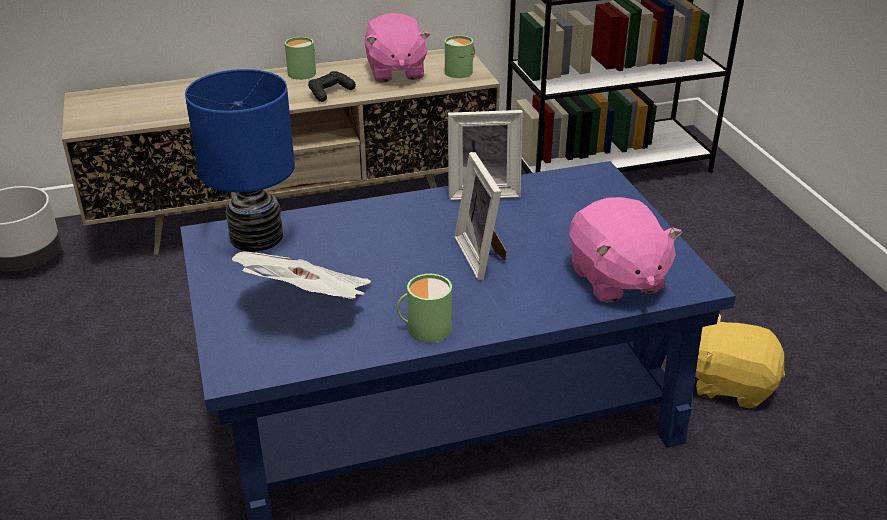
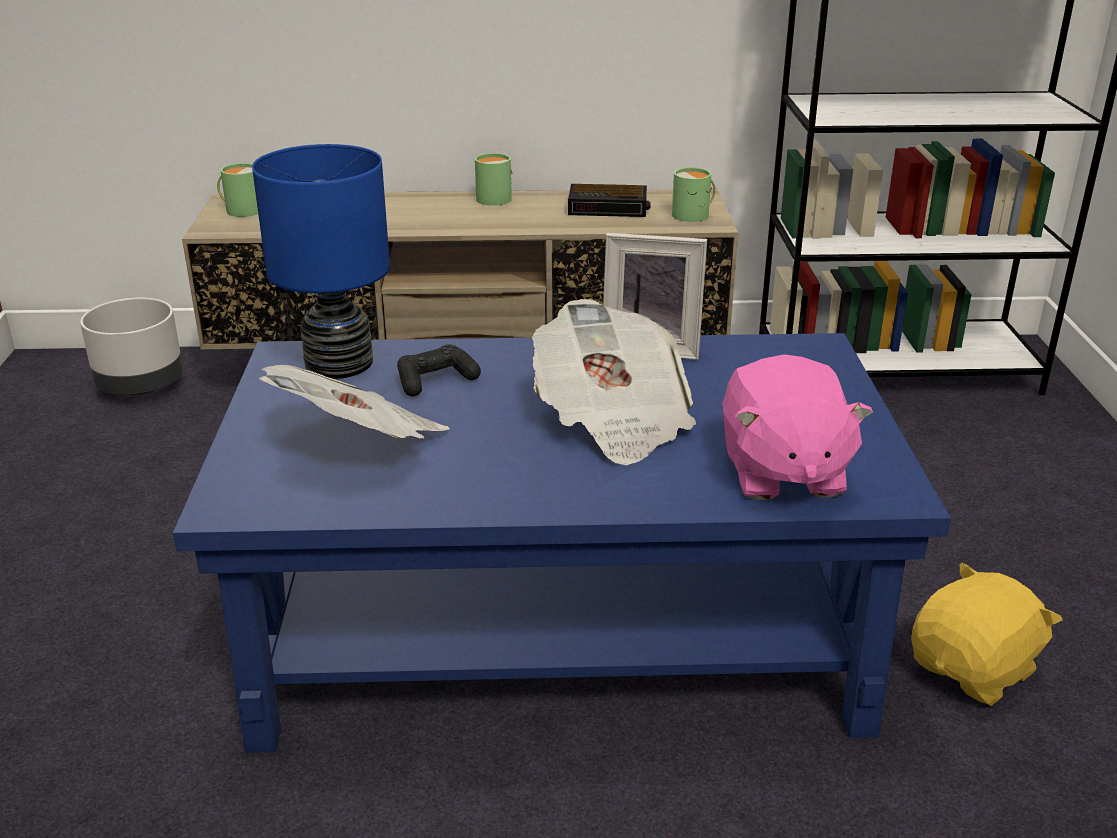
camera: 15 degrees right, 5 degrees down
(330, 92) = (517, 222): black game controller -> black game controller (436, 381)
(395, 72) = (609, 208): pink plush toy -> alarm clock
(424, 328) = (490, 493): green mug -> green mug (241, 210)
(483, 255) = (612, 420): picture frame -> newspaper
(729, 384) = (974, 670): yellow plush toy -> yellow plush toy turned 105 degrees clockwise

